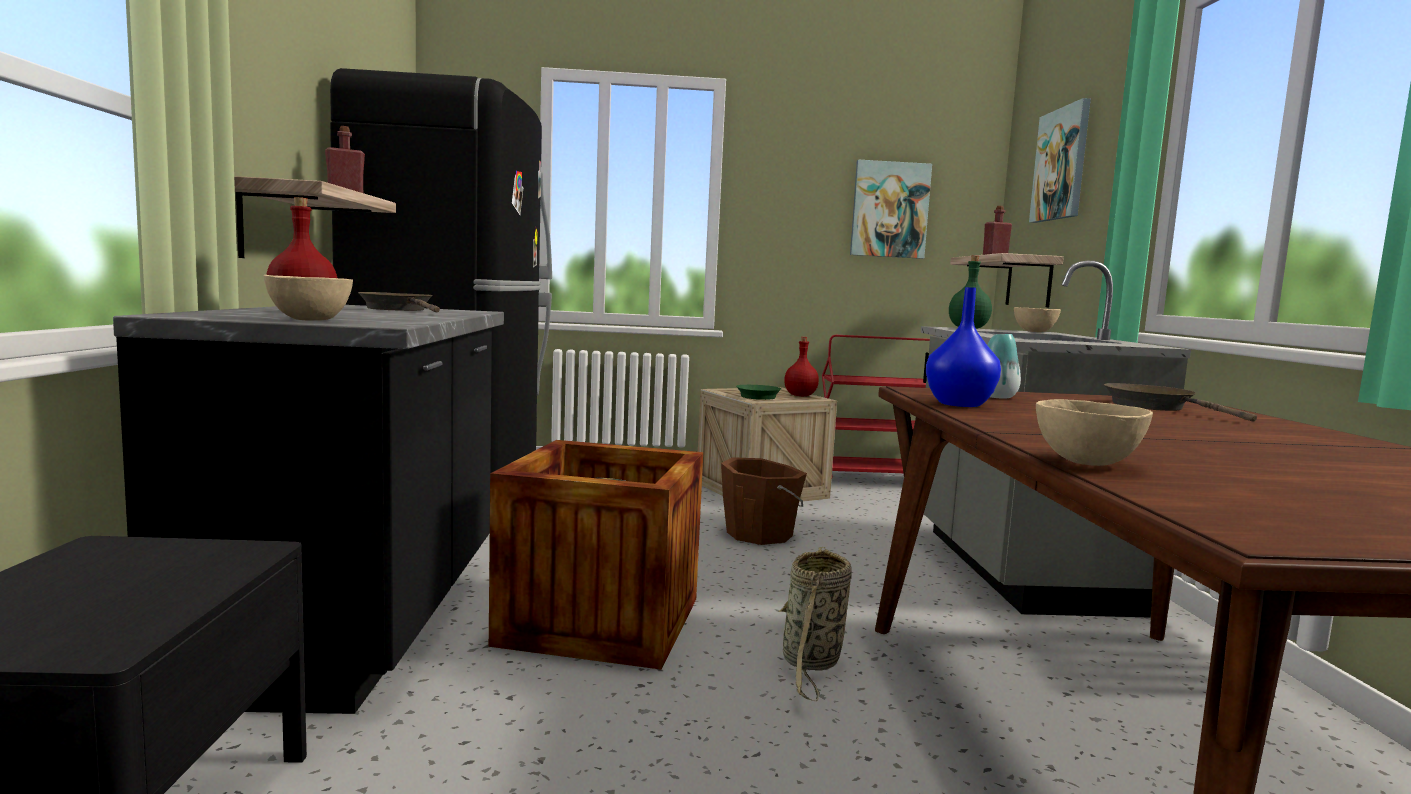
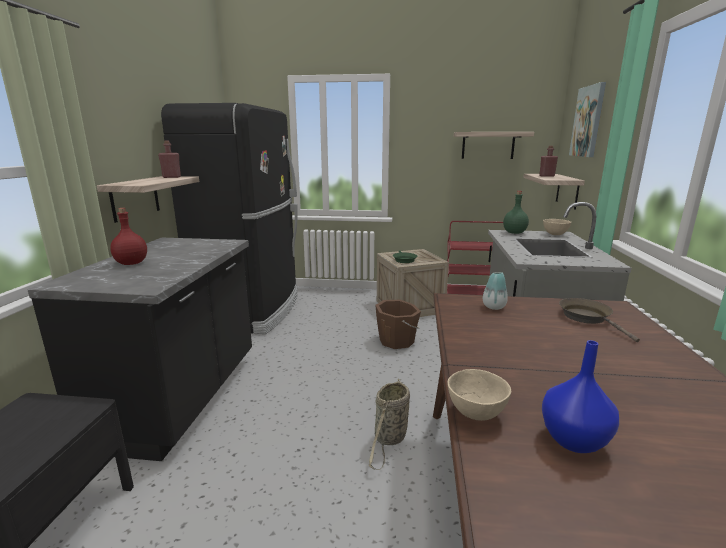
camera: 10 degrees right, 10 degrees up
(308, 320) = (117, 284): beige bowl -> none
(399, 309) = (190, 246): brown frying pan -> none
(601, 621) = (293, 403): crate -> none
(800, 395) = (429, 258): red bottle -> none
(889, 210) = (488, 145): picture -> shelf
(960, 404) = (462, 320): blue vase -> blue vase (574, 440)

